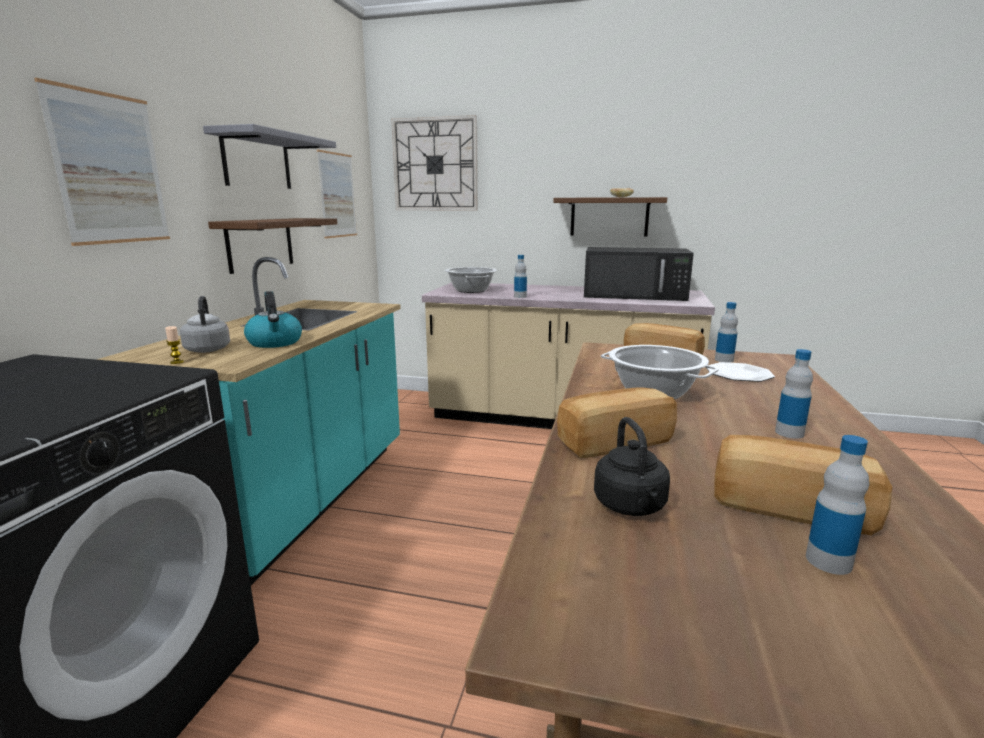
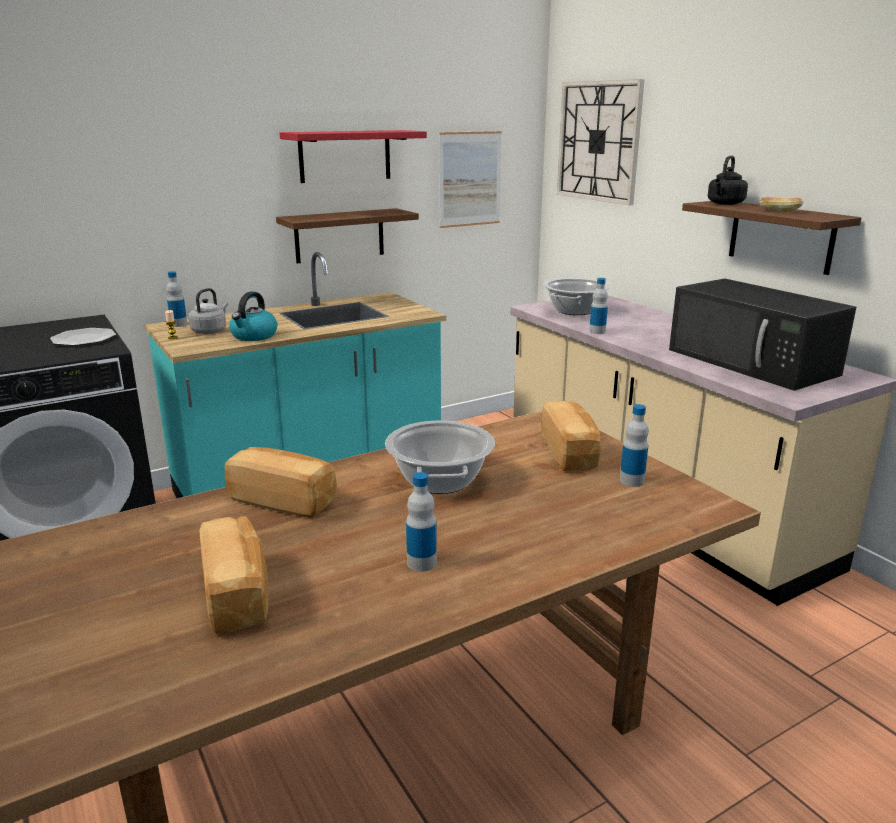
camera: 45 degrees right, 5 degrees up
(110, 169) = (181, 181): picture -> none
(257, 161) = (345, 156): grey shelf -> red shelf
(631, 506) = (169, 539): black kettle -> black kettle (724, 204)
(739, 374) = (586, 500): plate -> plate (84, 339)
(828, 561) = (156, 625): bottle -> bottle (179, 324)

